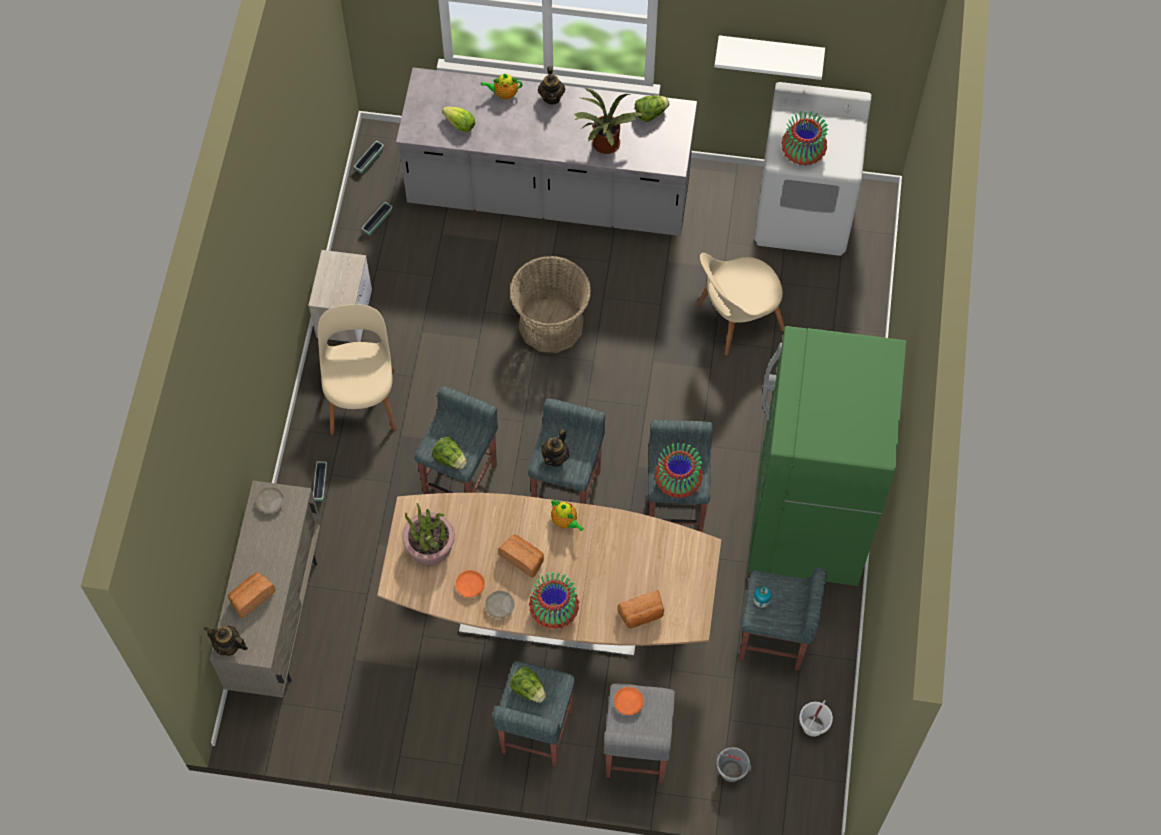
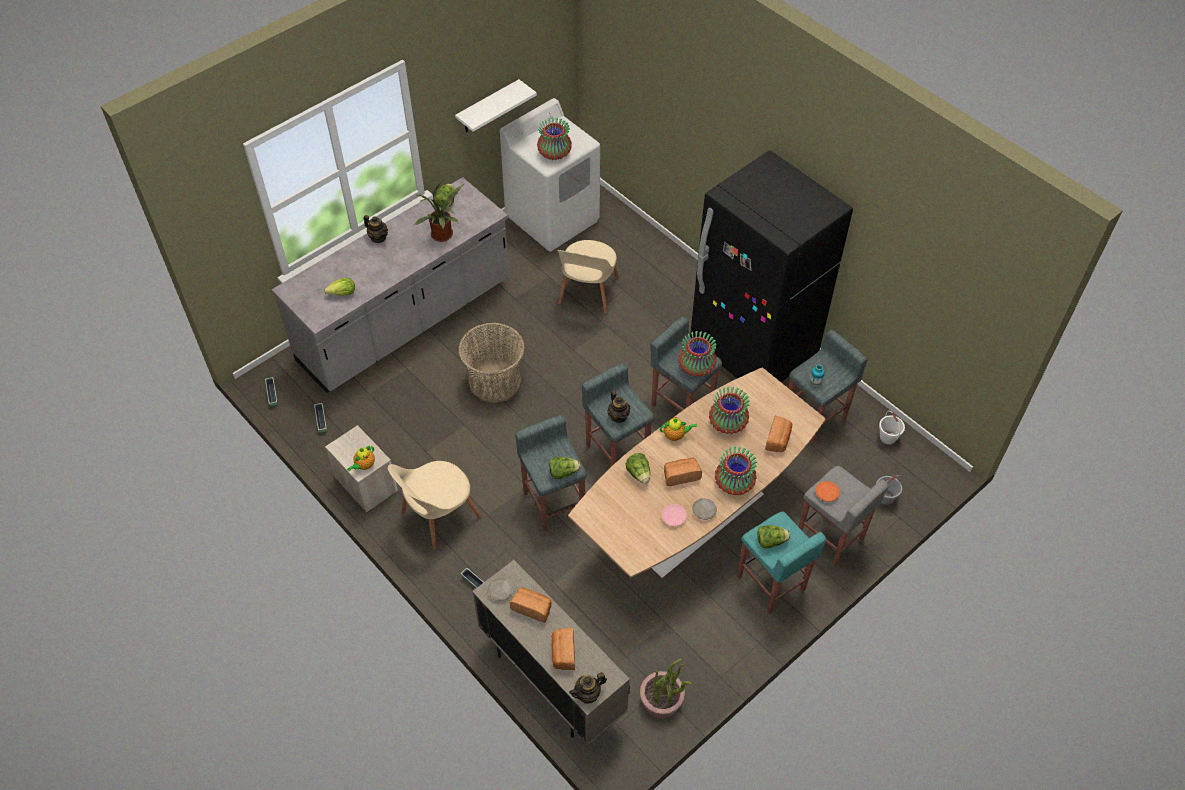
camera: 50 degrees left, 10 degrees down
(275, 540) = (532, 608): none -> bread
(362, 397) = (438, 517): beige chair -> beige chair turned 75 degrees counterclockwise
(430, 546) = (623, 520): potted plant -> potted plant (662, 700)
(470, 585) = (673, 517): orange plate -> pink plate
(493, 522) = (639, 474): none -> lettuce
(504, 93) = (347, 258): teapot -> teapot (364, 465)
(536, 732) = (771, 584): grey stool -> turquoise stool
(621, 557) = (728, 424): none -> vase
(807, 522) = (753, 350): green fridge -> black fridge

